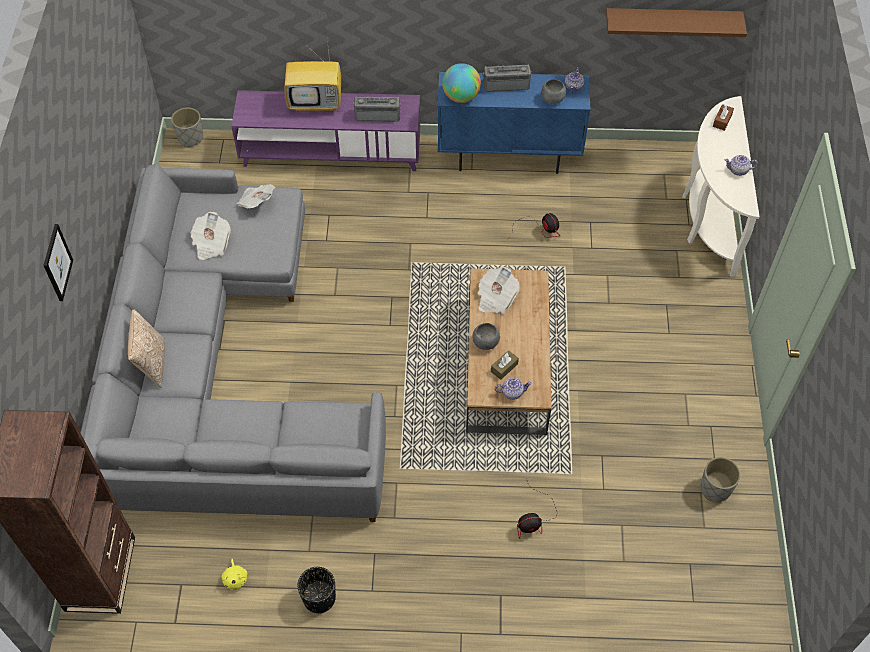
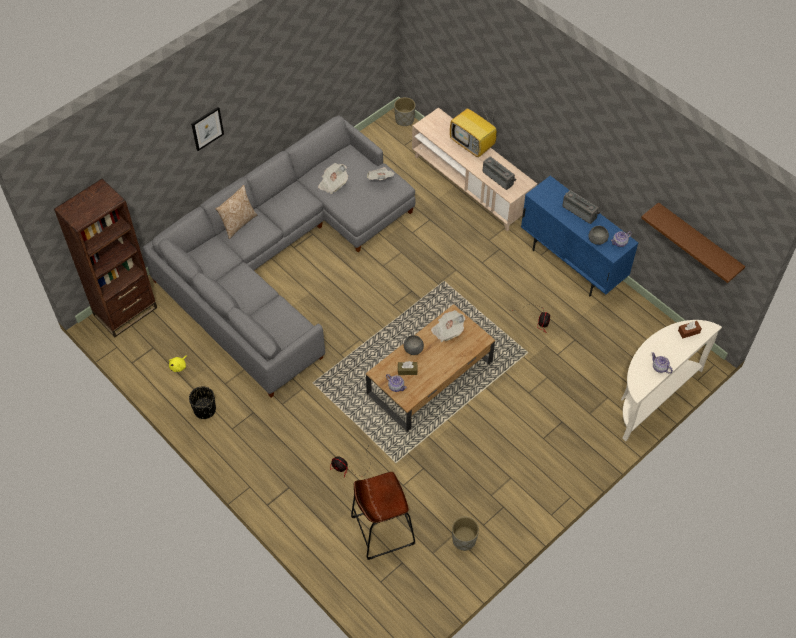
camera: 45 degrees right, 0 degrees up
(331, 153) = (471, 184): purple tv stand -> beige tv stand
(461, 97) = (544, 199): globe -> none
(636, 550) = (382, 530): none -> brown stool

